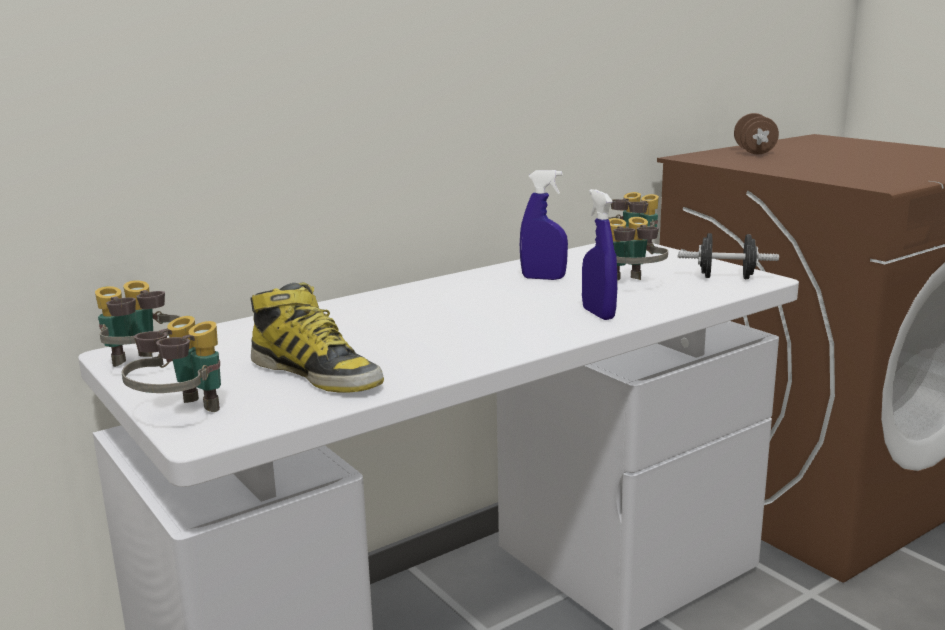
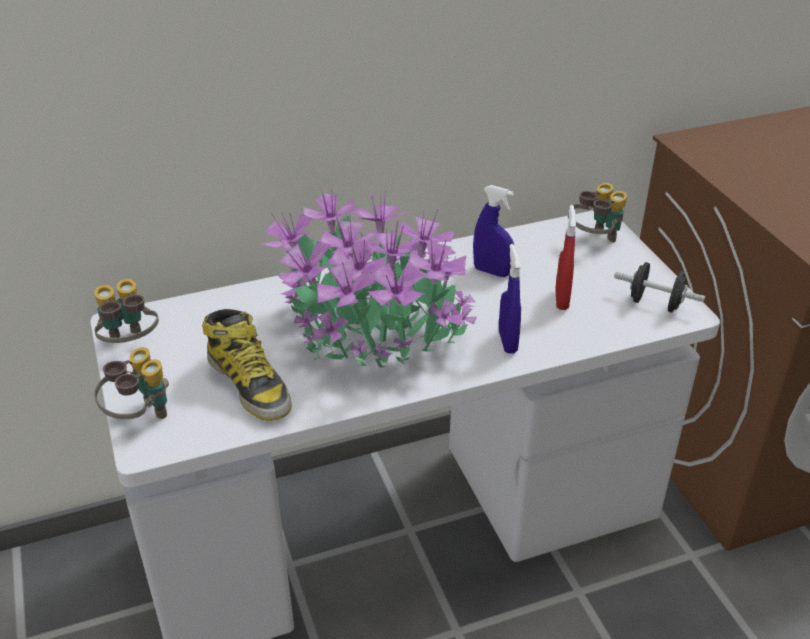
camera: 15 degrees right, 20 degrees up
(441, 324) = (372, 331): none -> potted plant
(631, 285) = (561, 299): binoculars -> red spray bottle
(754, 152) = (759, 139): brown dumbbell -> none

